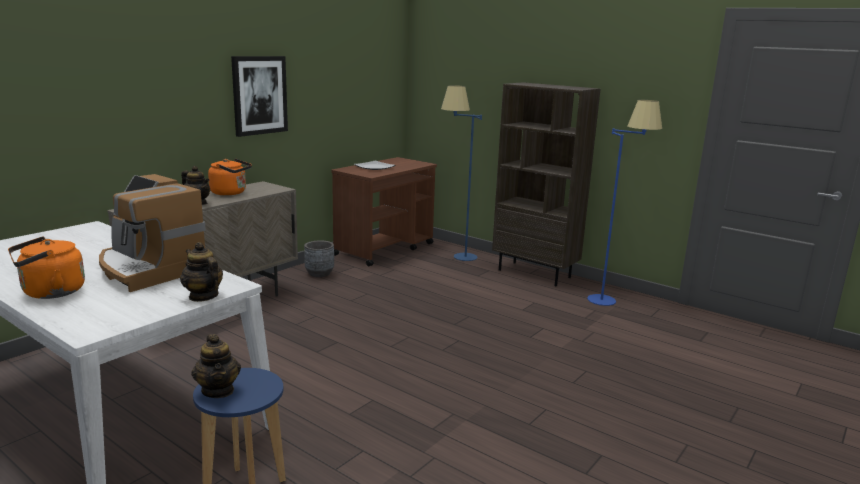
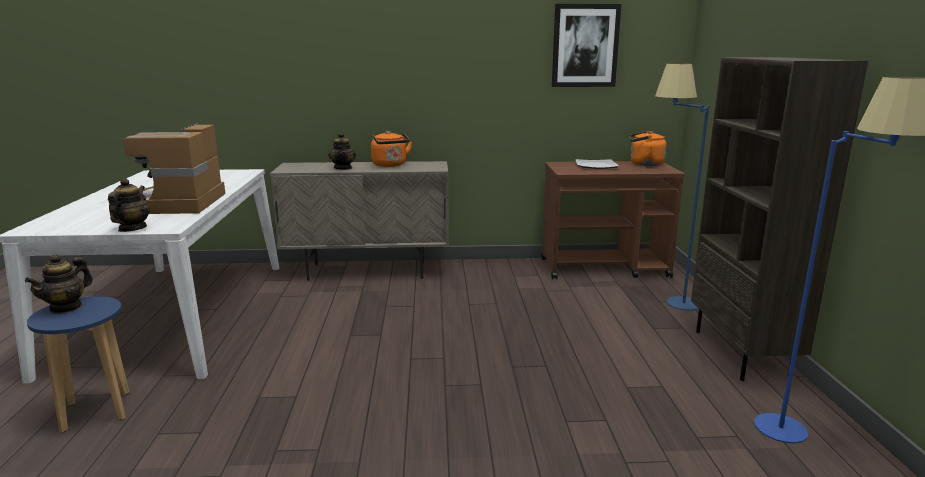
camera: 50 degrees right, 0 degrees up
(50, 293) = (98, 203): orange kettle -> orange kettle (644, 164)
(259, 95) = (452, 71): picture -> picture (585, 46)
(319, 273) = (494, 271): grey planter -> none

